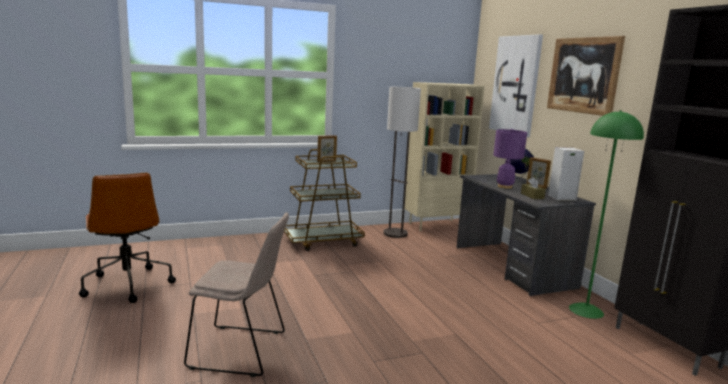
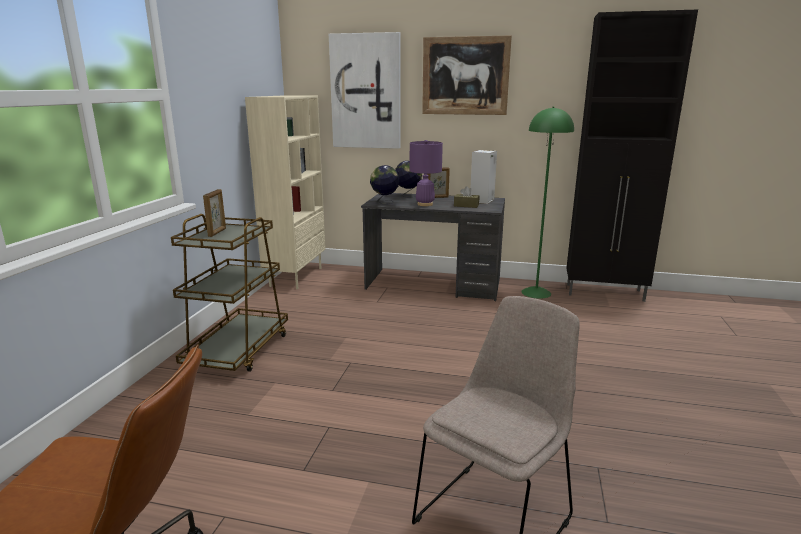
camera: 55 degrees left, 5 degrees up
(395, 233) = (284, 303): floor lamp -> none
(482, 178) = (384, 202): none -> globe

